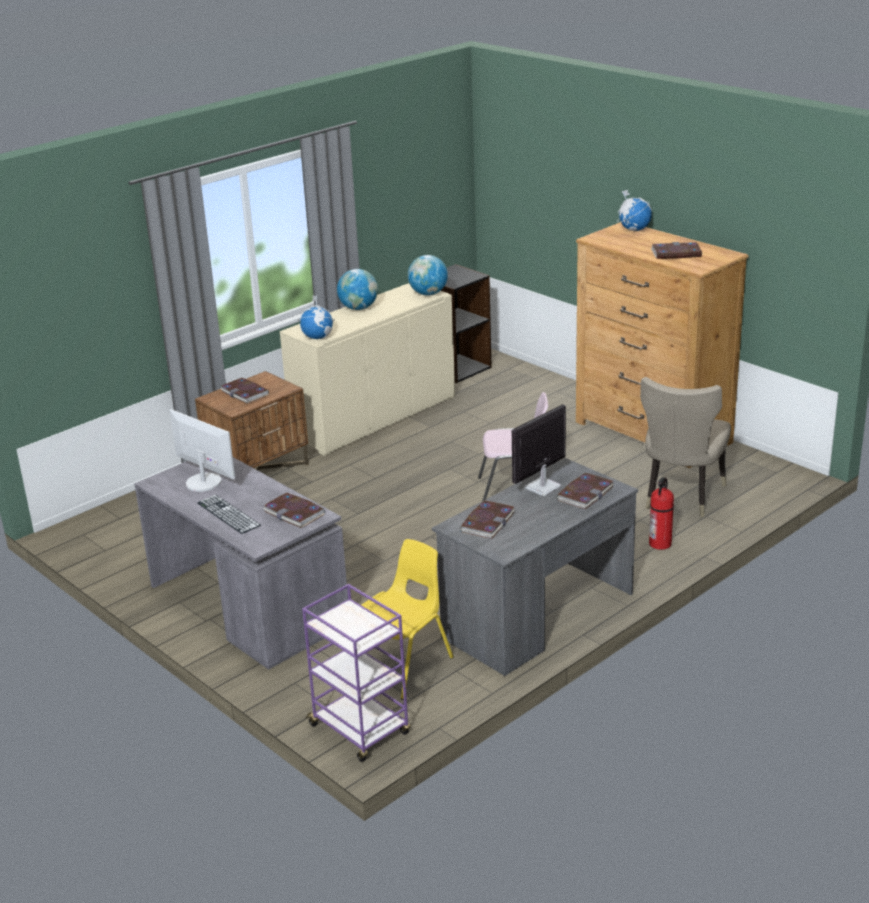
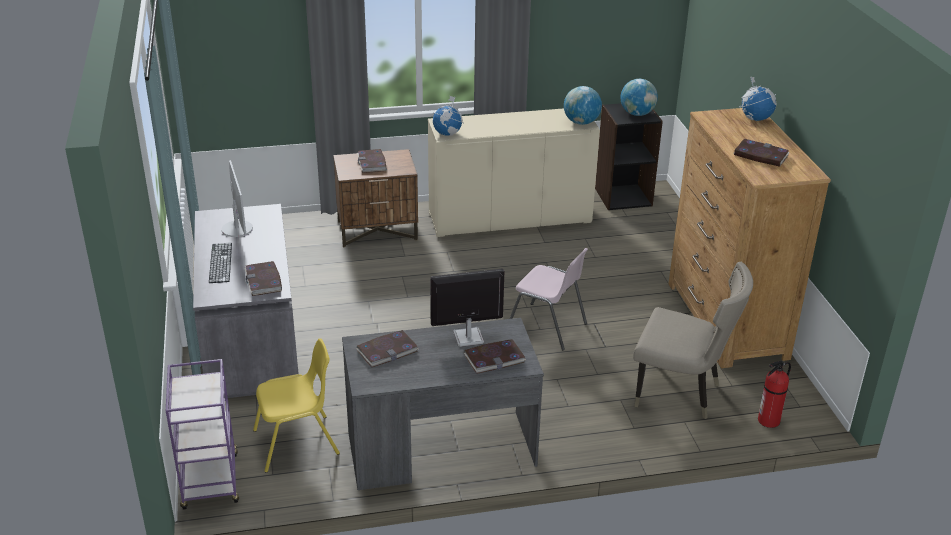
camera: 30 degrees right, 5 degrees up
(358, 308) = (510, 118): globe -> globe (637, 114)
(660, 544) = (613, 430): fire extinguisher -> fire extinguisher (768, 421)
(680, 497) = (681, 393): beige chair -> beige chair turned 120 degrees counterclockwise

